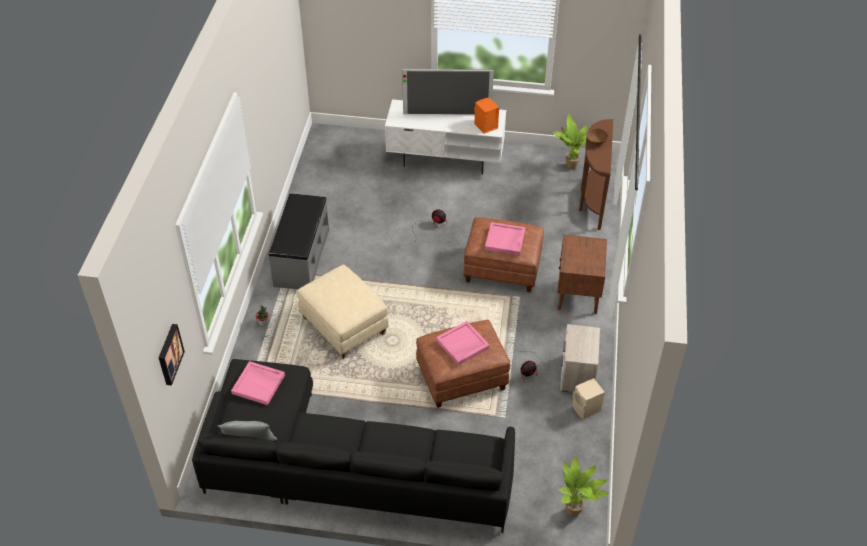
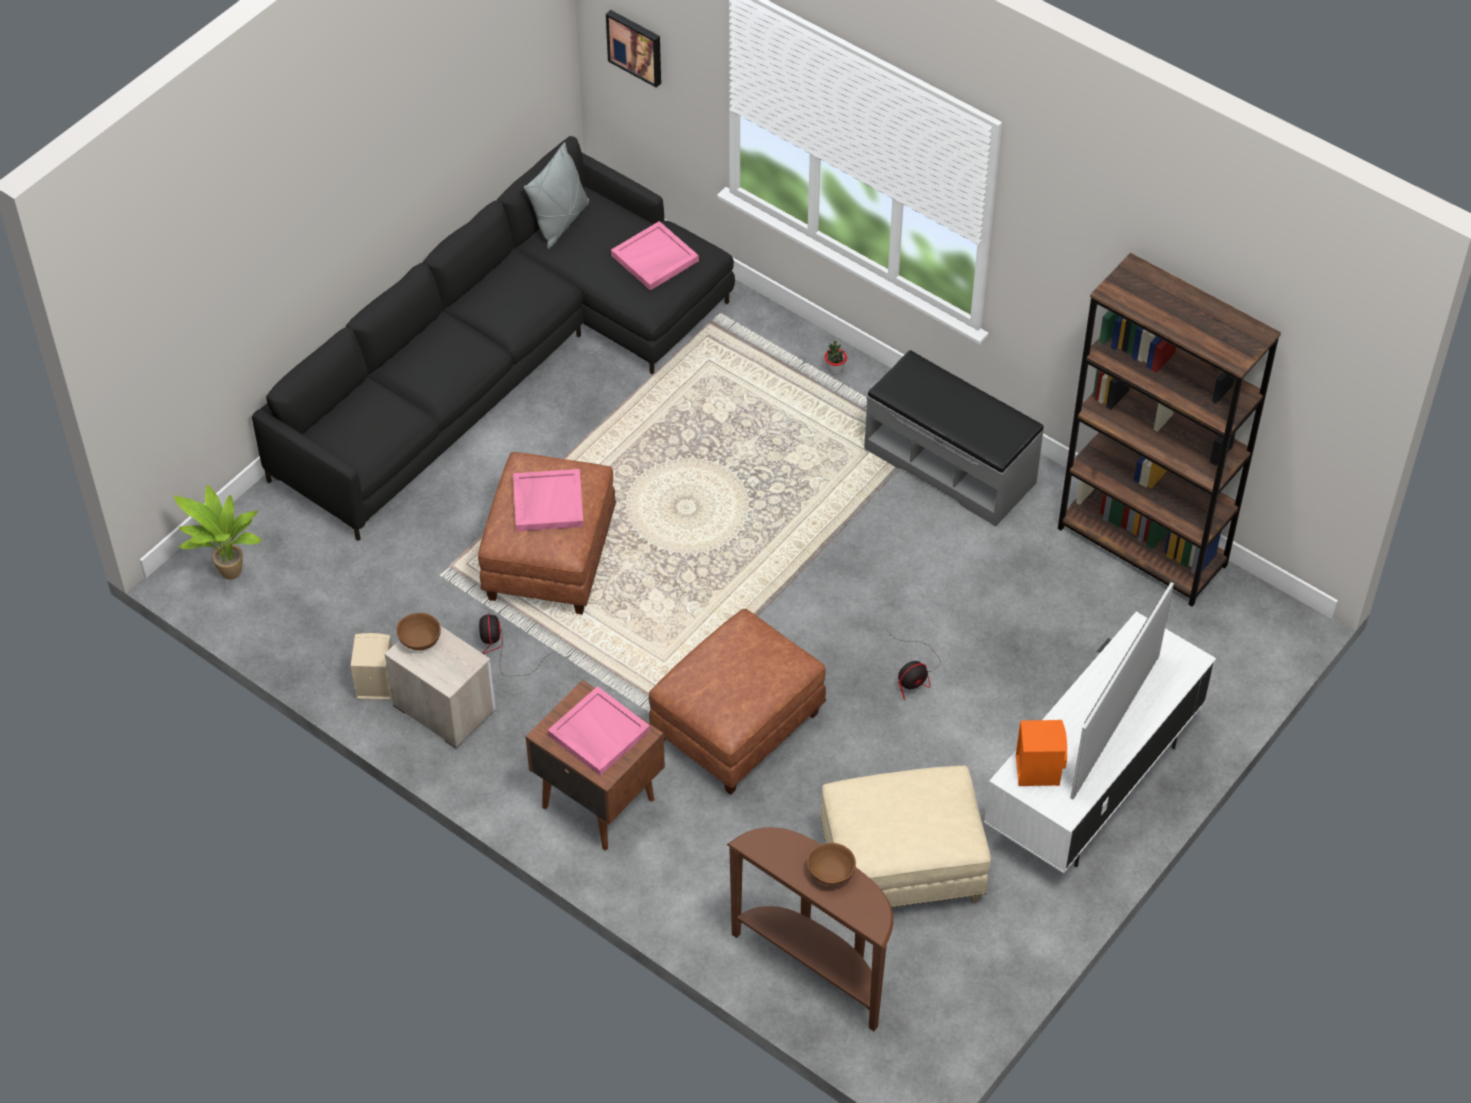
camera: 120 degrees right, 5 degrees up
(309, 183) = (1142, 547): none -> brown bookcase
(343, 326) = (760, 460): beige ottoman -> beige ottoman (903, 865)
(505, 240) = (727, 667): pink tray -> pink tray (598, 733)
(569, 166) = (941, 988): potted plant -> none
(579, 354) = (420, 640): none -> brown bowl

